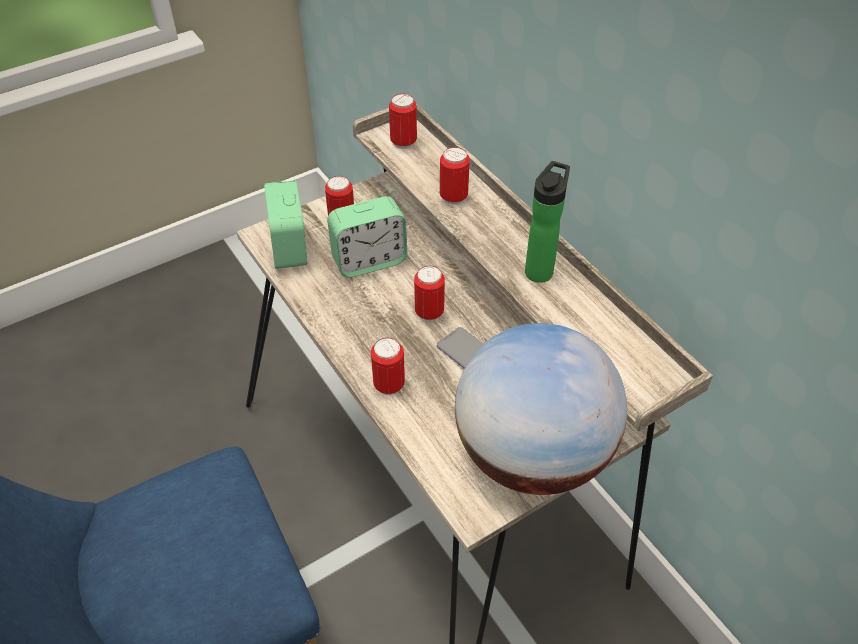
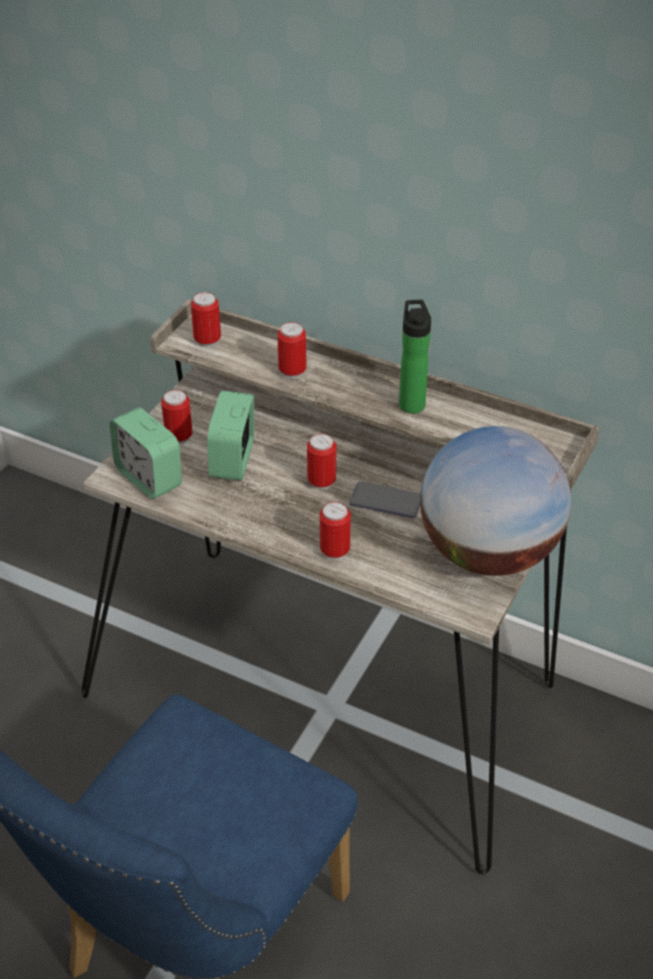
camera: 30 degrees left, 5 degrees down
(369, 260) = (233, 460): alarm clock -> alarm clock turned 150 degrees clockwise

